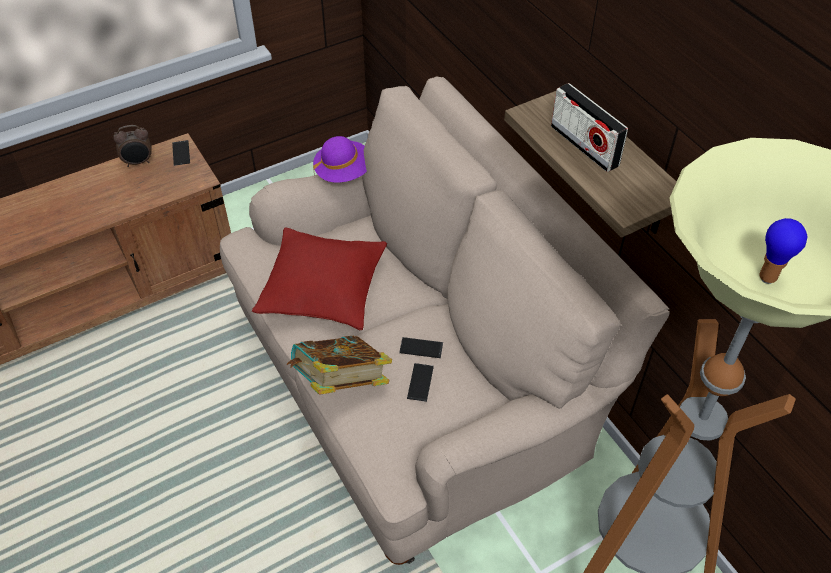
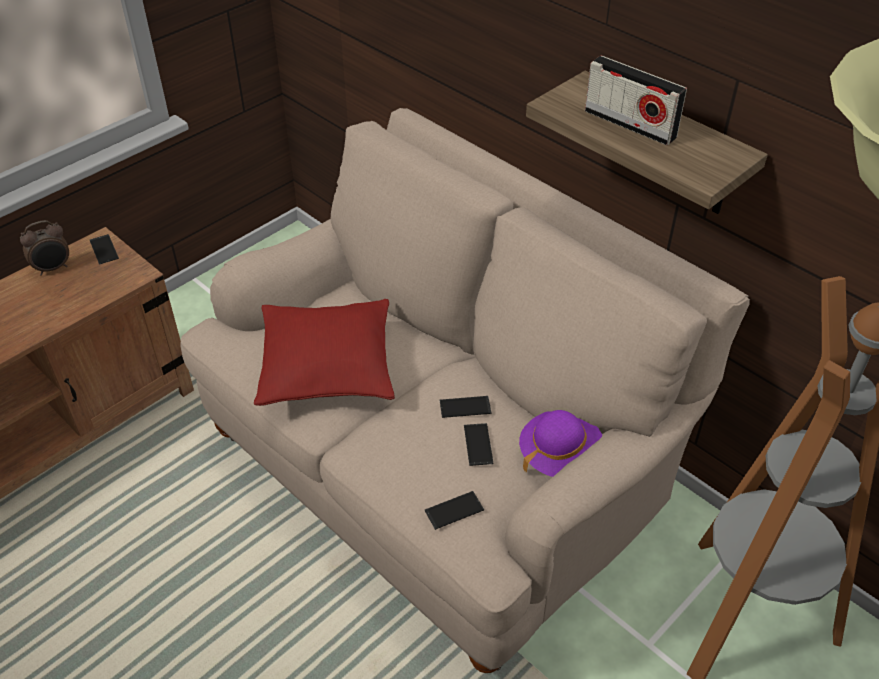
camera: 15 degrees left, 5 degrees down
(341, 383) = (385, 465): book -> none
(343, 172) = (313, 233): purple hat -> purple hat (559, 455)
(382, 433) = (454, 510): none -> phone

